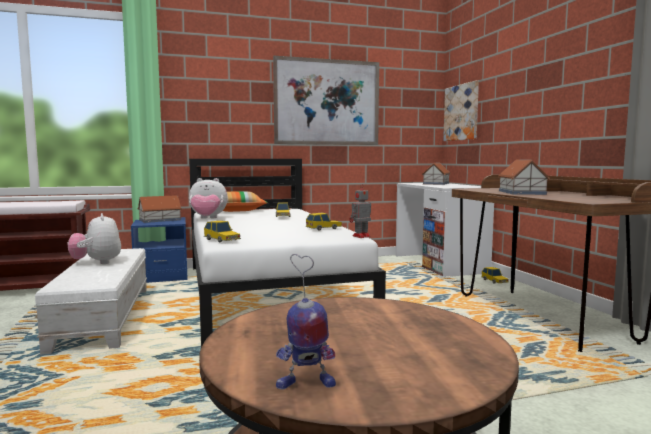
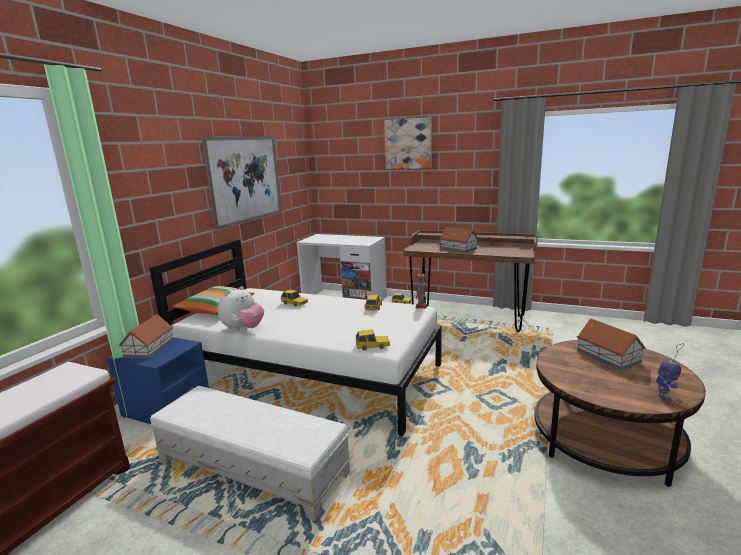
camera: 50 degrees left, 10 degrees up
(97, 263) = (232, 419): plush toy -> none
(436, 183) = (329, 237): toy house -> toy house (608, 357)
(461, 112) = (337, 178): picture -> picture (408, 144)

